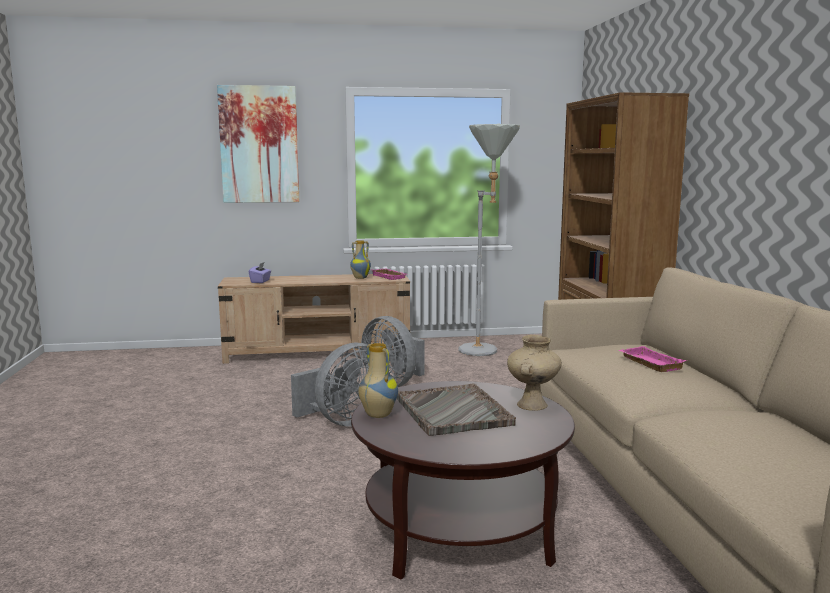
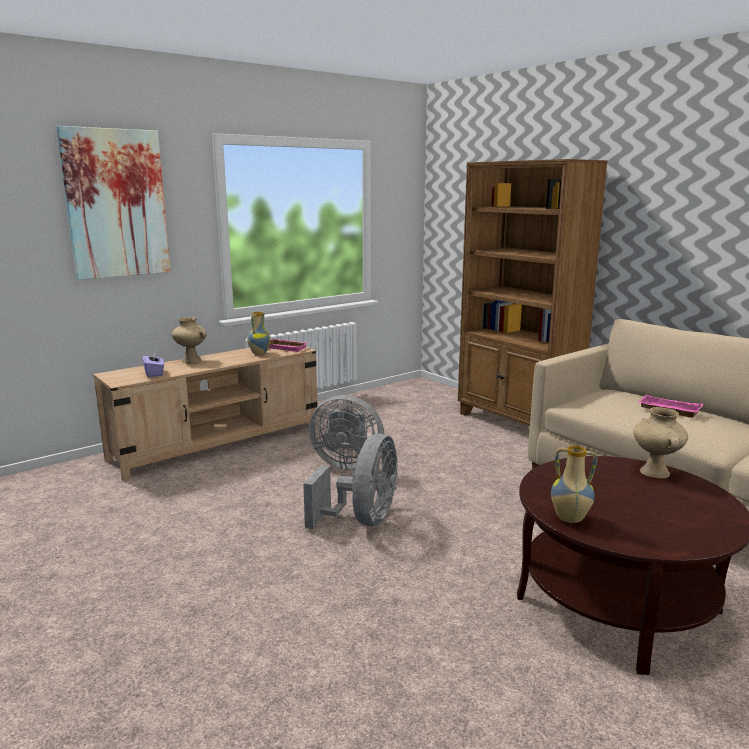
camera: 30 degrees left, 5 degrees up
(301, 277) = (190, 360): none -> beige vase
(453, 412) = (617, 497): grey tray -> none
(486, 352) = (380, 410): grey floor lamp -> none

